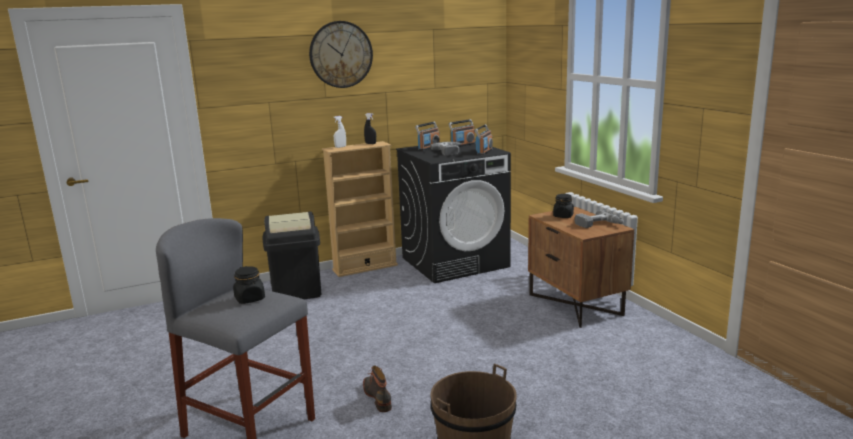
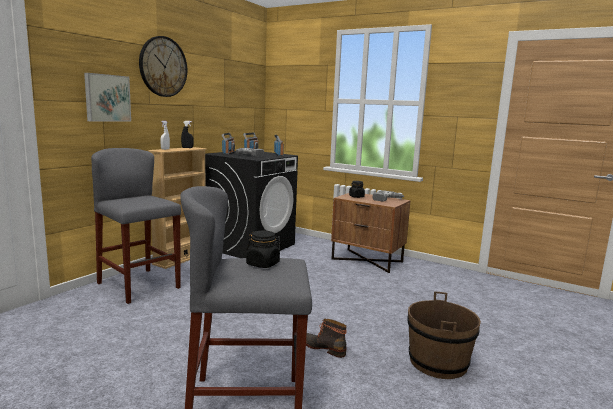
camera: 35 degrees left, 5 degrees down
(273, 97) = (107, 98): none -> picture
(297, 291) = (139, 285): black trash can -> grey stool

